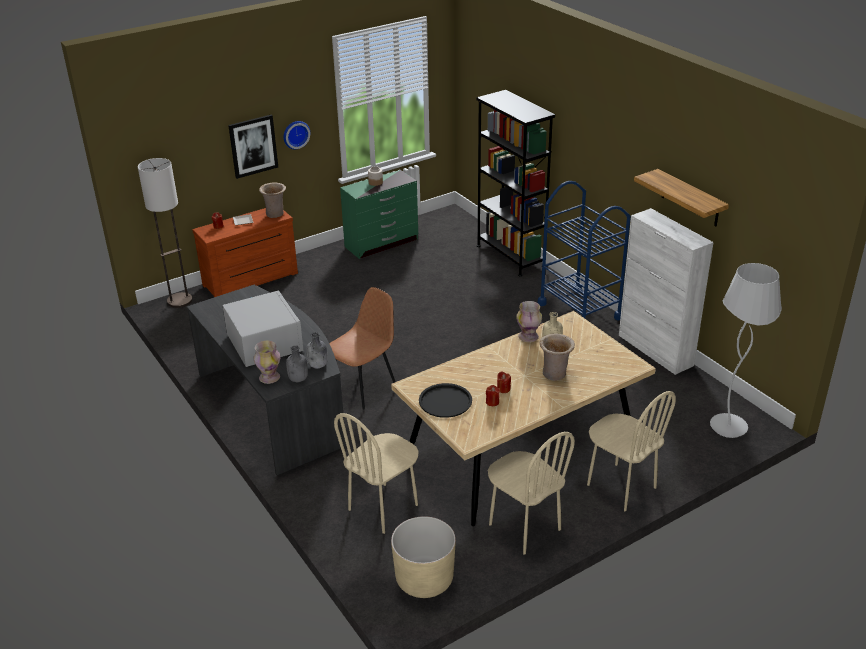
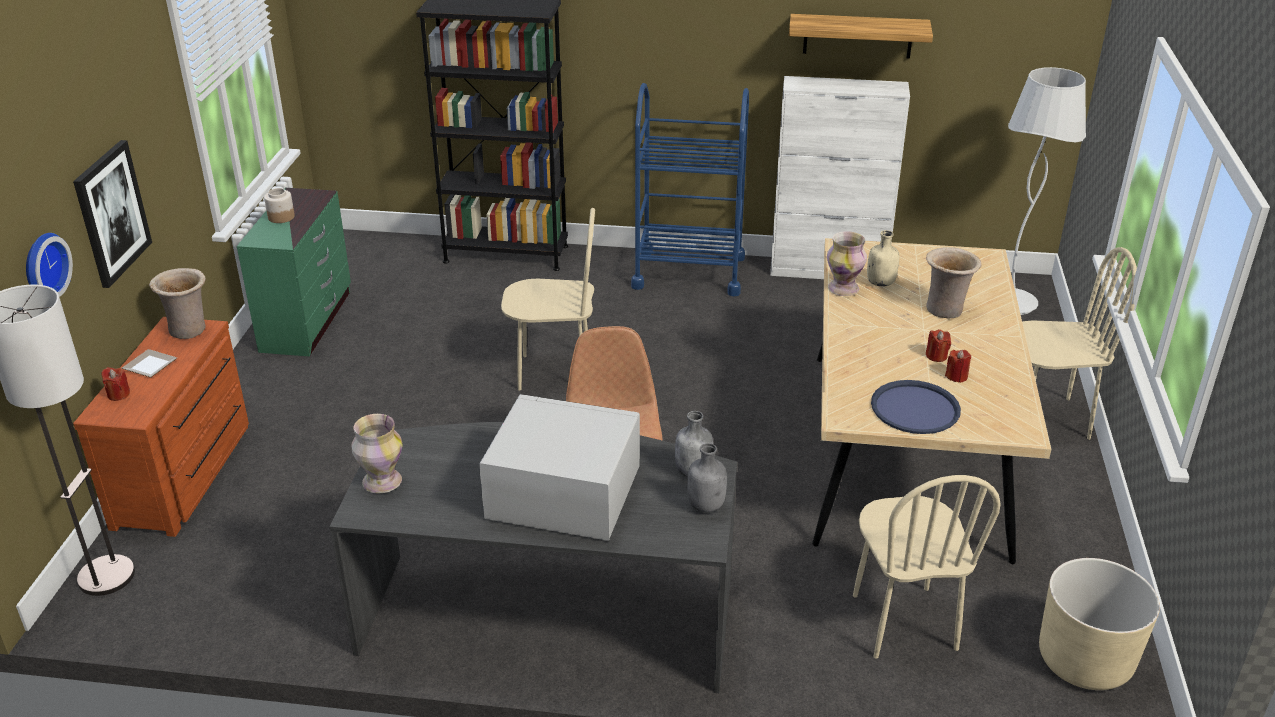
camera: 50 degrees left, 0 degrees up
(269, 377) = (665, 531): vase -> vase (381, 482)
(295, 134) = (155, 169): wall clock -> wall clock (43, 266)
(445, 401) = (915, 408): black tray -> blue tray
(524, 527) = (1054, 524): beige chair -> beige chair (554, 372)

